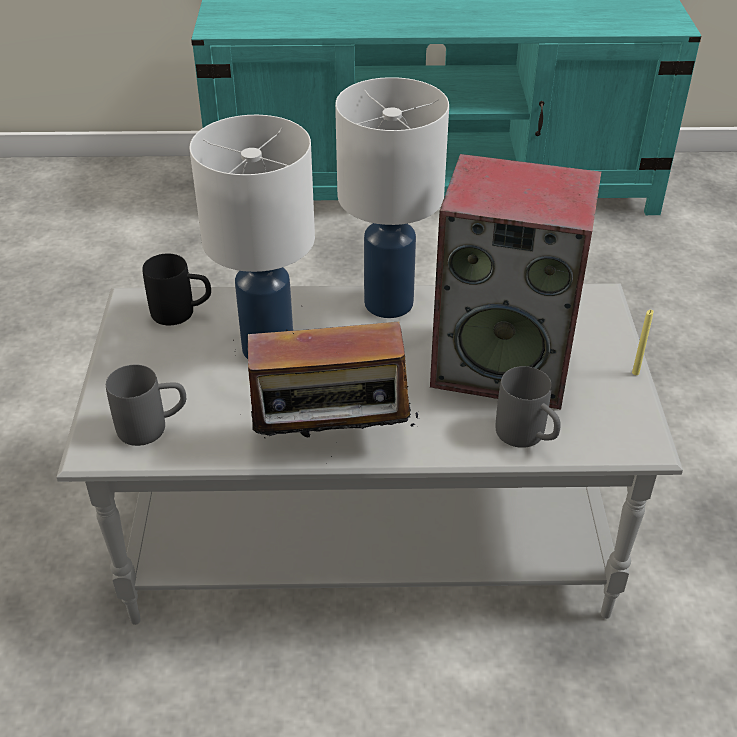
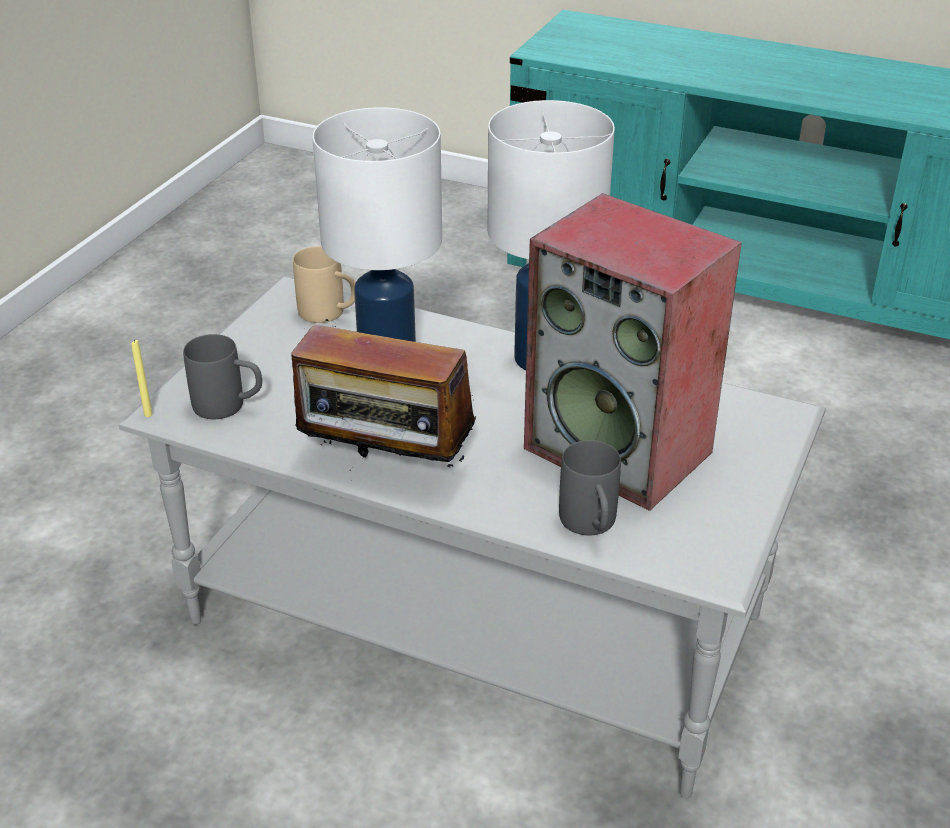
camera: 25 degrees right, 5 degrees down
(182, 313) = (330, 314): black mug -> beige mug
(635, 373) = (766, 500): yellow candle -> yellow candle (148, 414)

